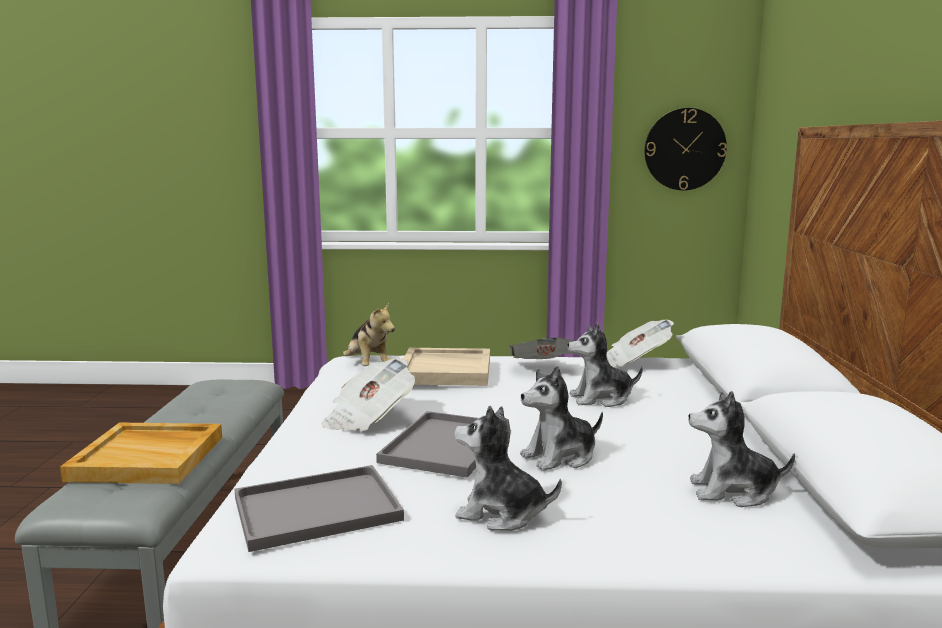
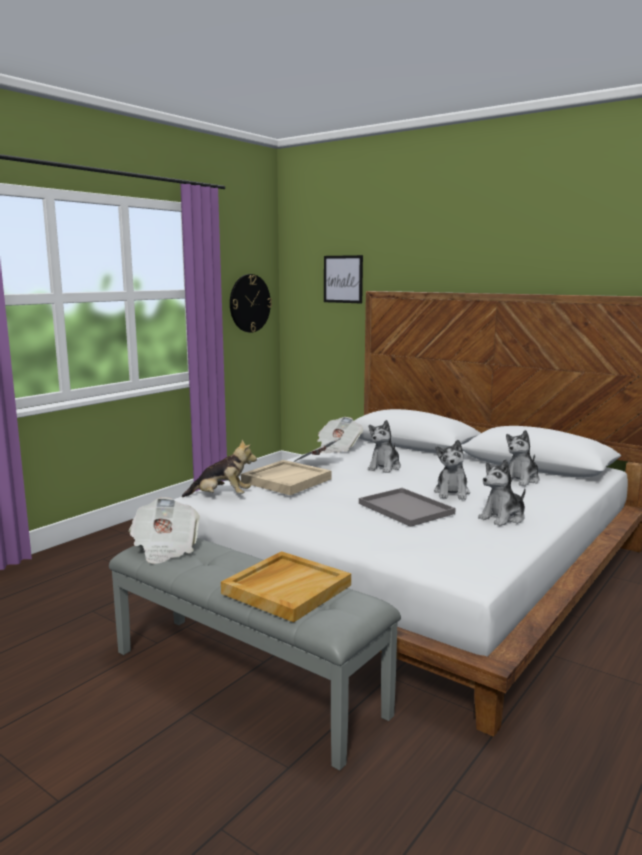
camera: 55 degrees left, 0 degrees up
(320, 508) = (456, 549): grey tray -> none
(368, 419) = (333, 516): newspaper -> newspaper (165, 548)
(798, 110) = (343, 279): none -> picture

